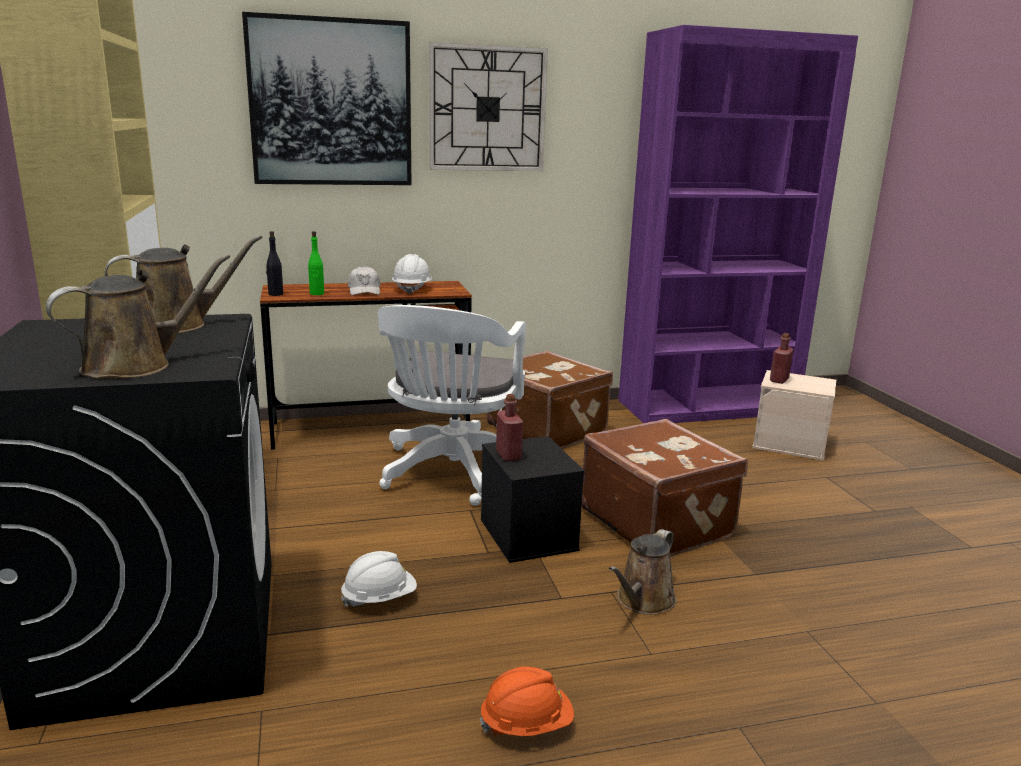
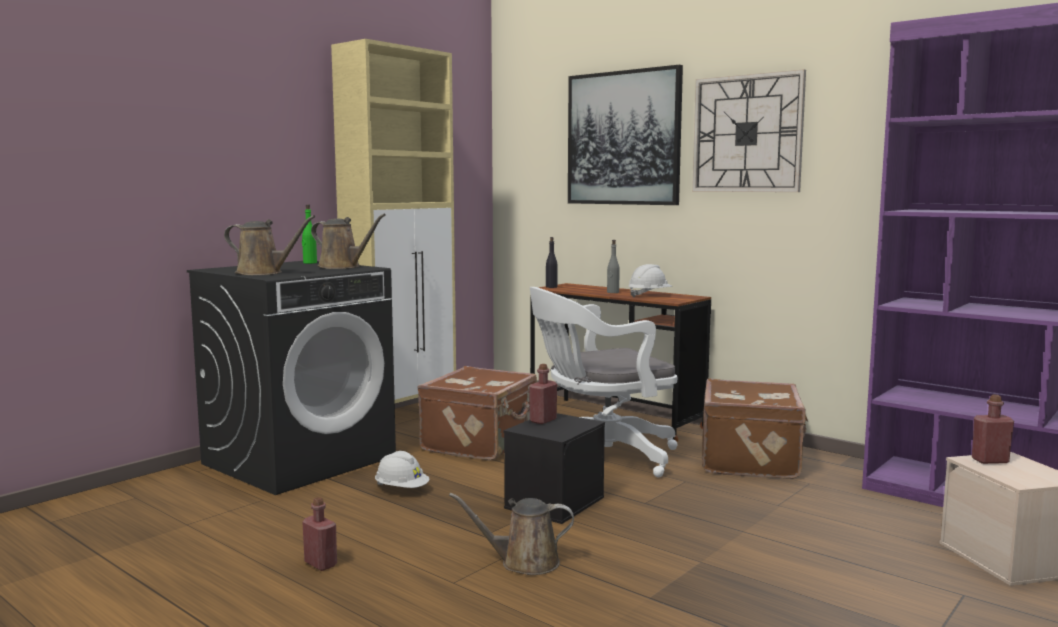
camera: 55 degrees right, 10 degrees down
(317, 293) = (576, 290): green bottle -> green bottle (309, 263)
(364, 290) = (612, 292): white cap -> grey bottle
(526, 724) = (320, 564): orange hard hat -> red bottle
(657, 522) = (667, 538): brown suitcase -> brown suitcase (481, 443)

